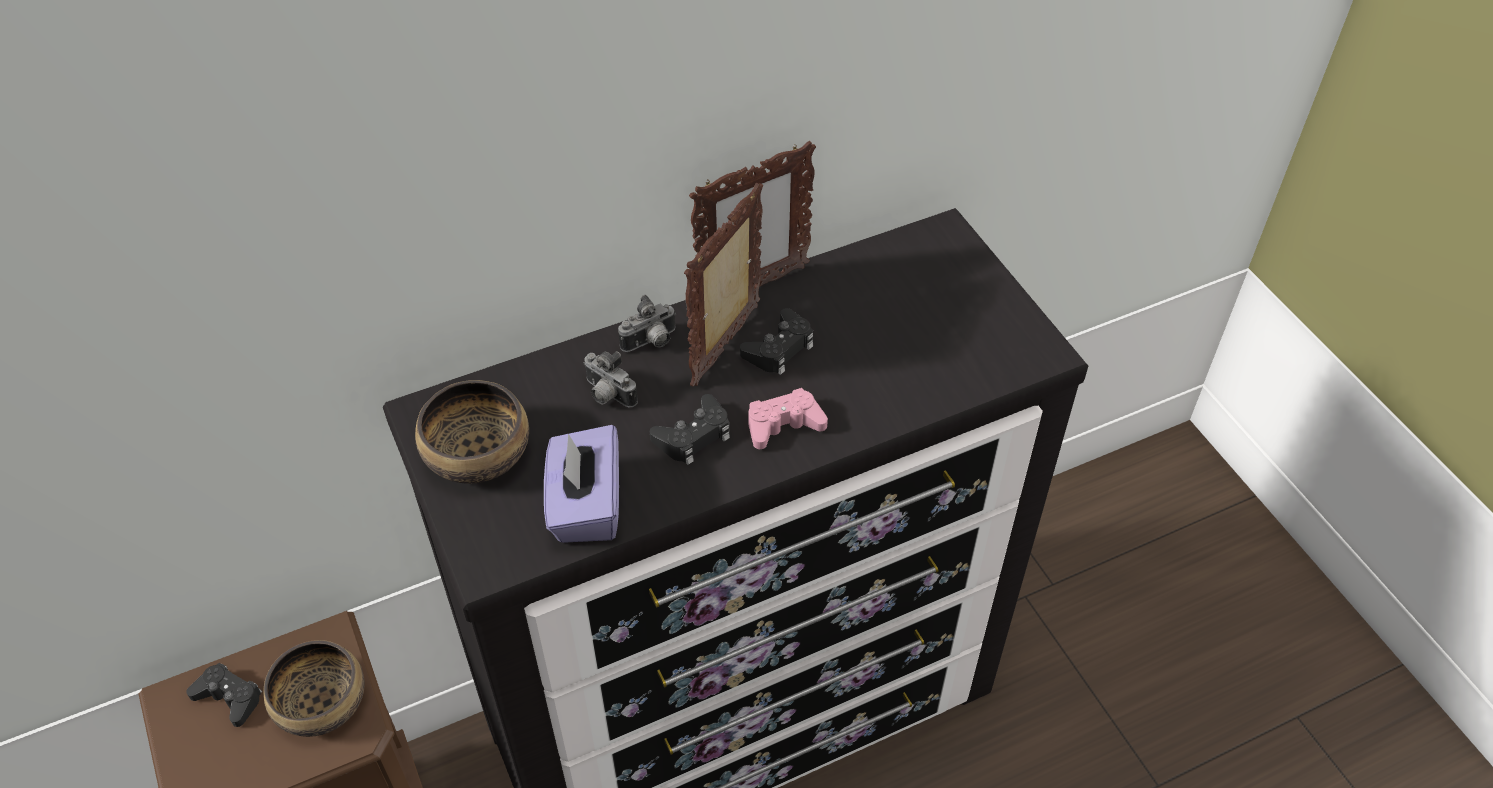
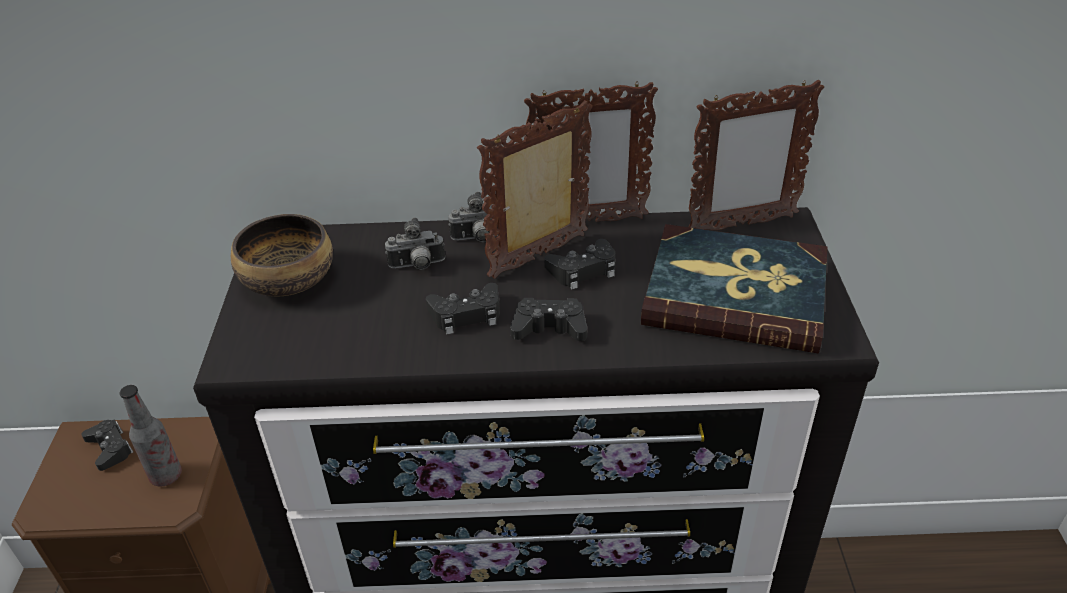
camera: 25 degrees right, 10 degrees down
(322, 703) = (166, 476): bowl -> bottle
(586, 506) = (341, 340): purple tissue box -> none
(607, 395) = (417, 266): camera -> camera turned 75 degrees counterclockwise
(783, 425) = (549, 327): pink game controller -> black game controller
(903, 248) = (741, 225): none -> picture frame
(935, 332) = (735, 294): none -> book

